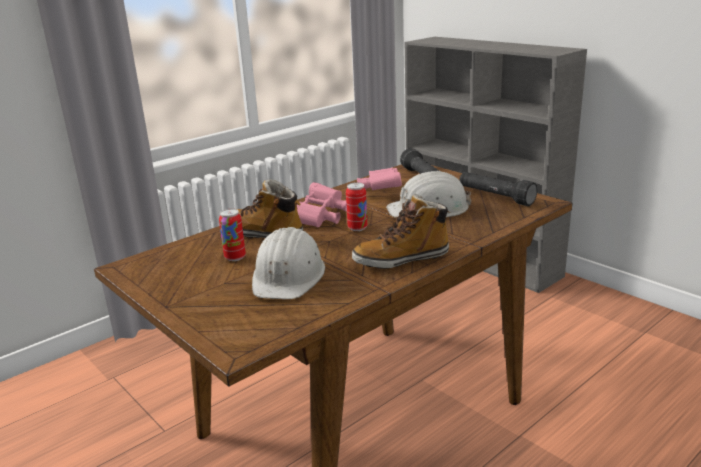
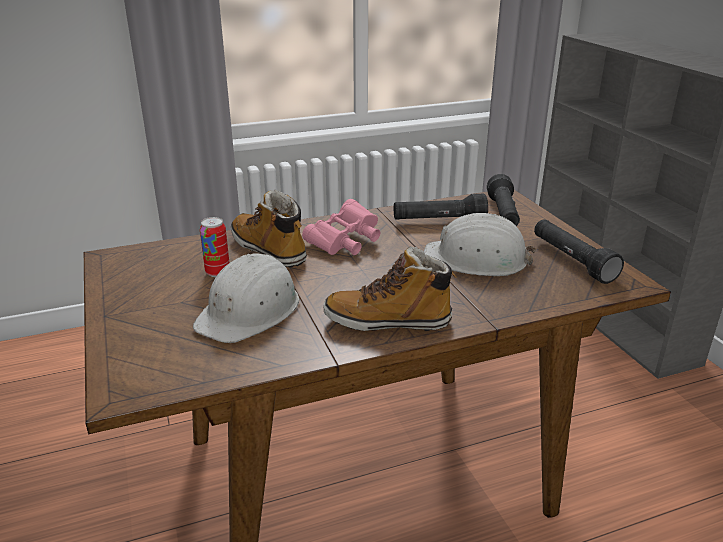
camera: 20 degrees right, 5 degrees up
(357, 228) = (373, 266): can -> none
(380, 191) = (439, 221): pink binoculars -> black flashlight

